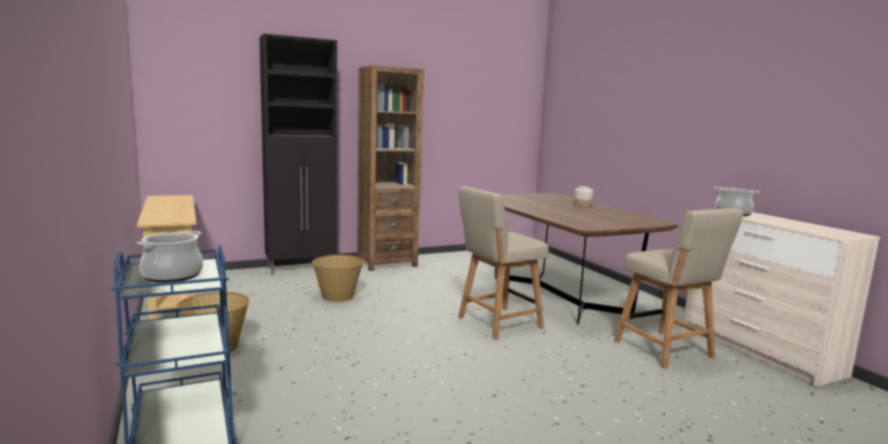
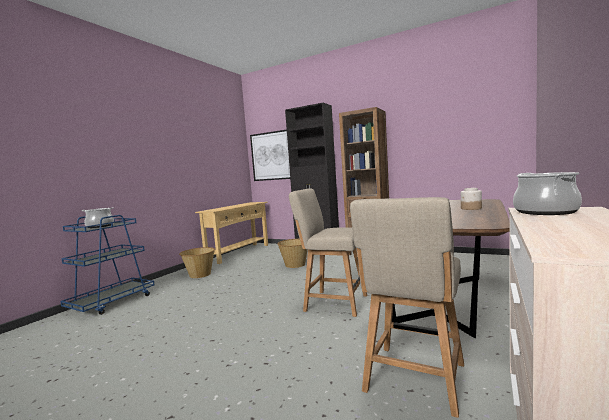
camera: 55 degrees right, 5 degrees down
(200, 108) = (271, 156): none -> picture

